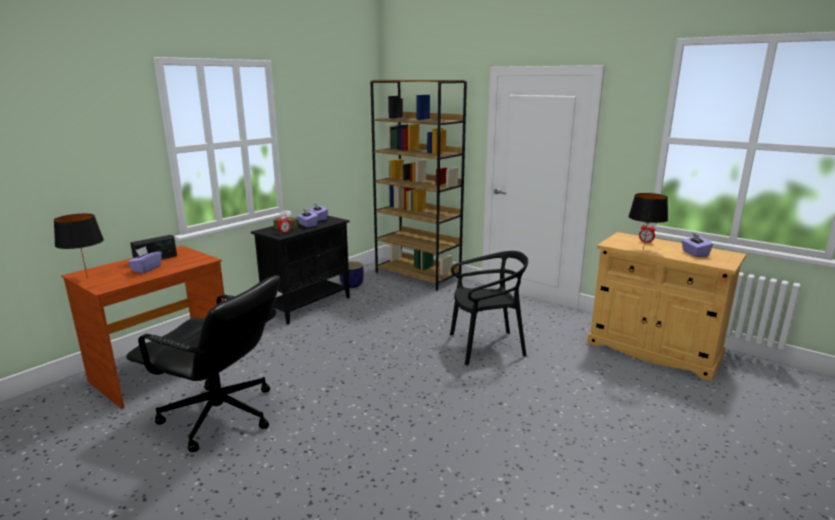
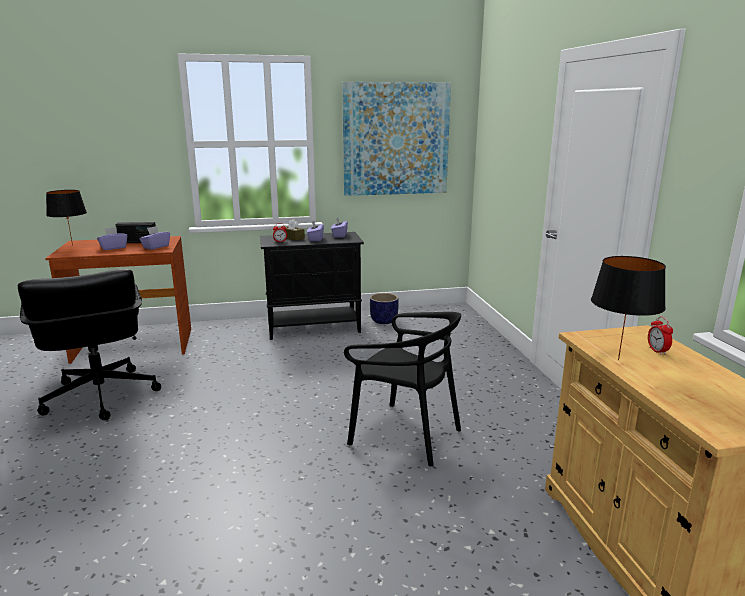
camera: 40 degrees right, 0 degrees up
(334, 131) = (396, 139): none -> picture
(418, 275) = (468, 330): brown bookcase -> none
(694, 253) = (706, 394): purple tissue box -> purple tissue box (156, 247)

